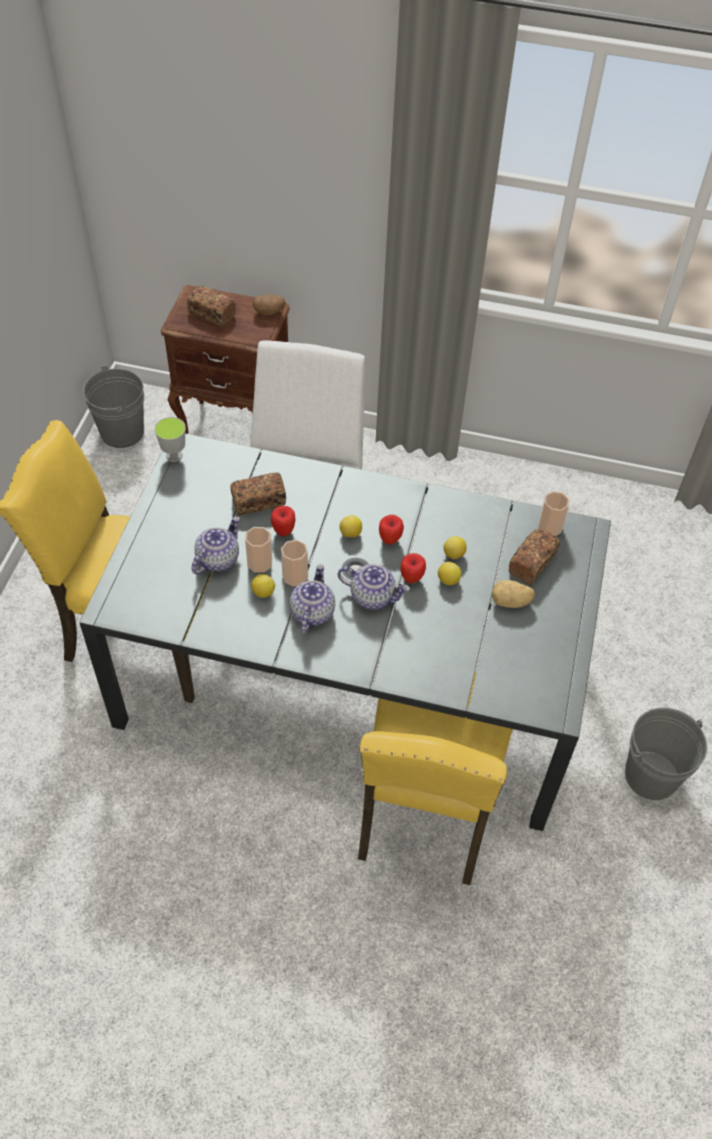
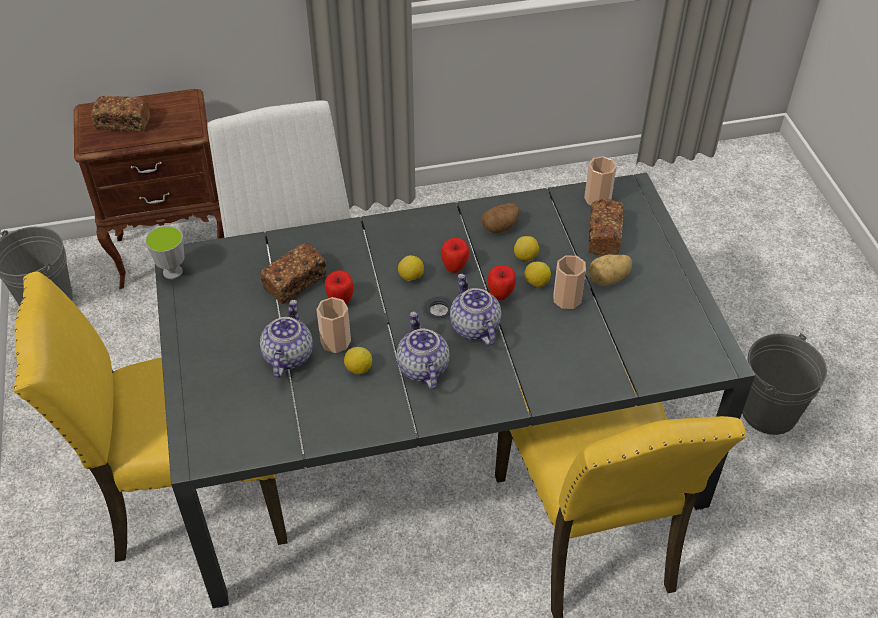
camera: 25 degrees left, 5 degrees down
(269, 312) = (185, 102): potato -> potato (500, 227)
(295, 576) = (381, 339): cup -> cup (567, 299)
(373, 596) = (474, 327): teapot -> teapot turned 105 degrees counterclockwise

